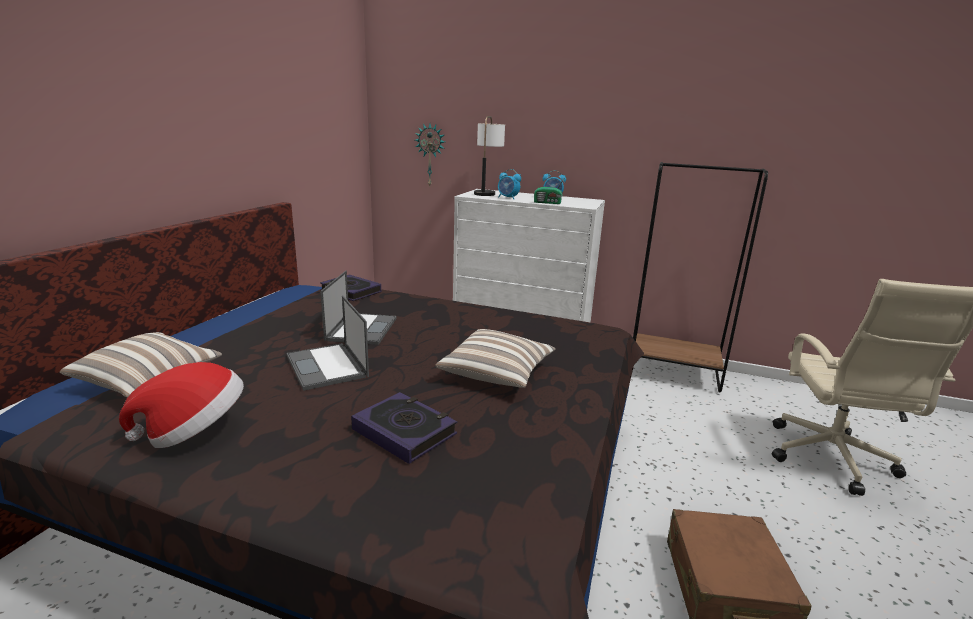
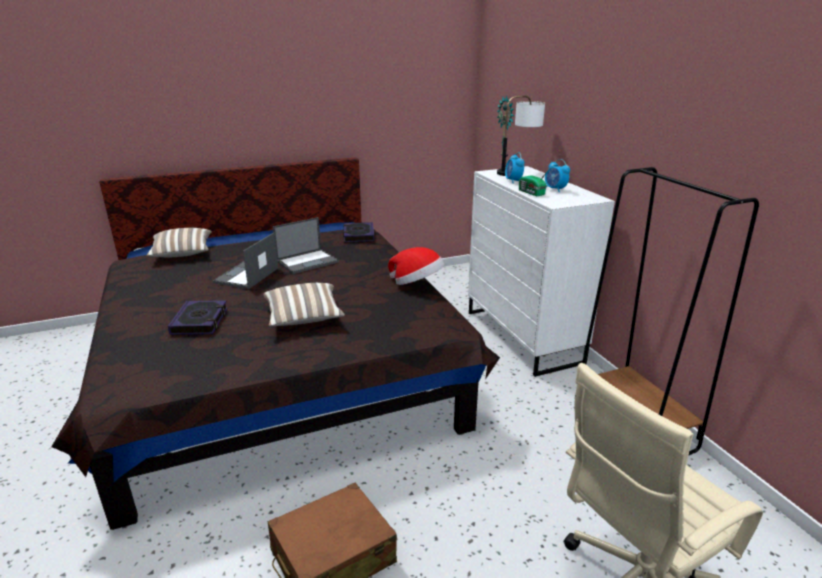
camera: 50 degrees right, 5 degrees up
(194, 431) = (150, 282): hat -> hat (417, 284)

